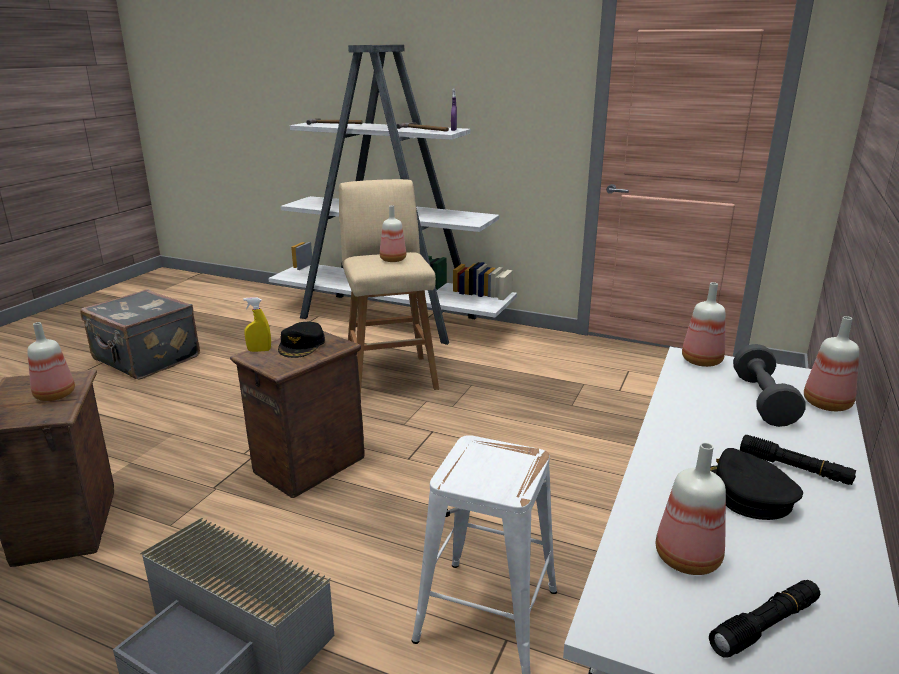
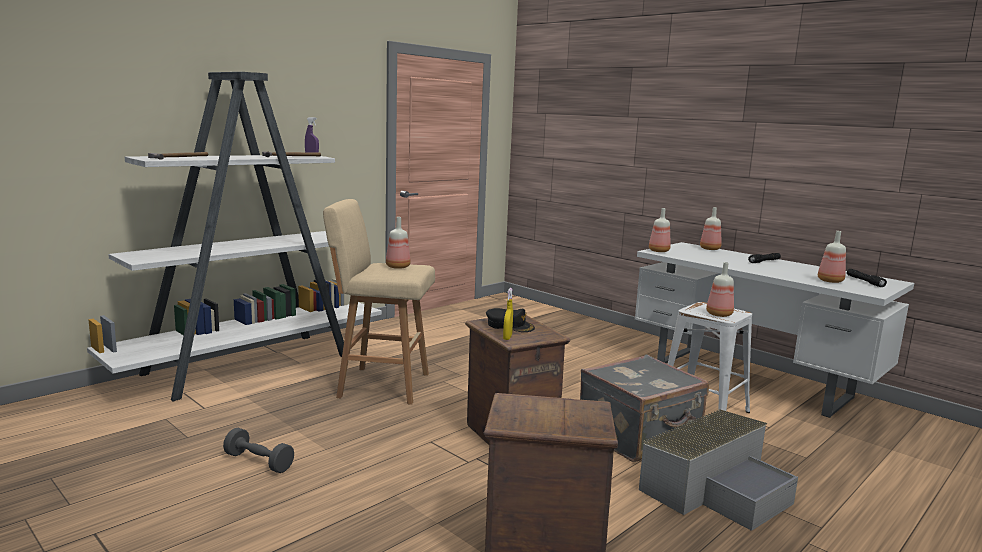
camera: 70 degrees left, 10 degrees down
(54, 395) = (553, 406): bottle -> bottle (719, 315)
(145, 359) = (147, 506): grey suitcase -> grey suitcase (640, 437)
(744, 494) = (784, 269): black cap -> none
(763, 401) = (705, 253): grey dumbbell -> grey dumbbell (259, 462)

